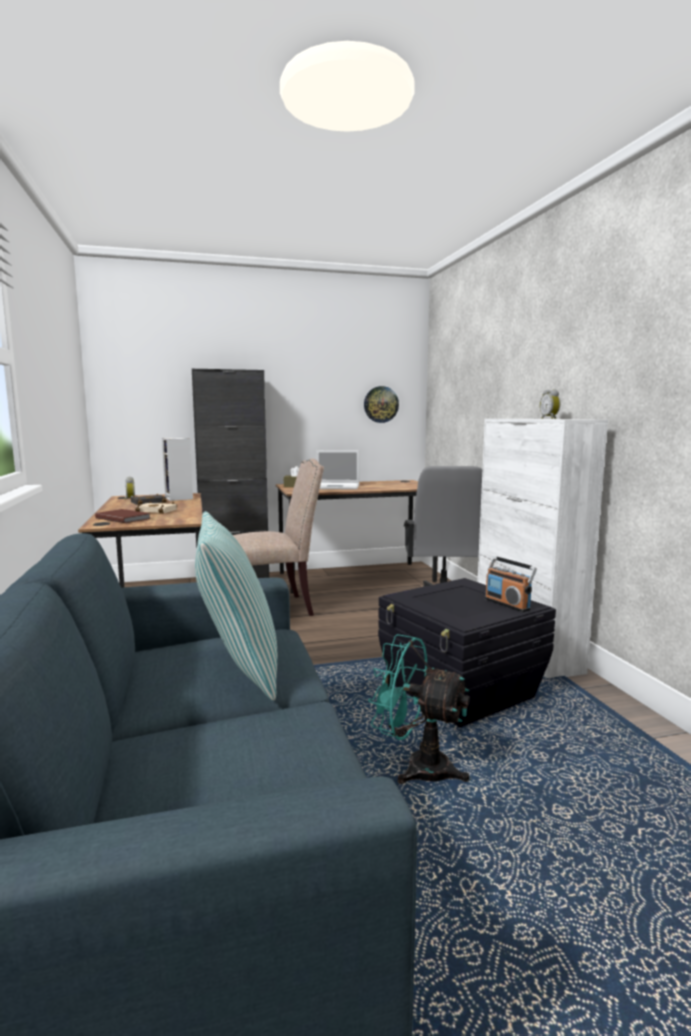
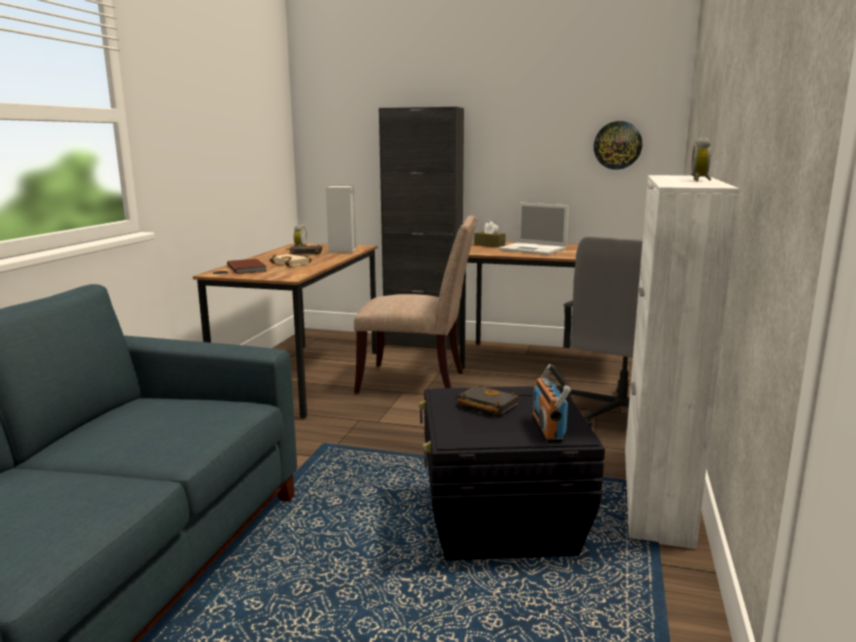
camera: 30 degrees right, 5 degrees up
(238, 667) = (163, 431): pillow -> none
(417, 767) = (352, 584): turquoise fan -> none
(442, 598) = (485, 405): none -> black book

